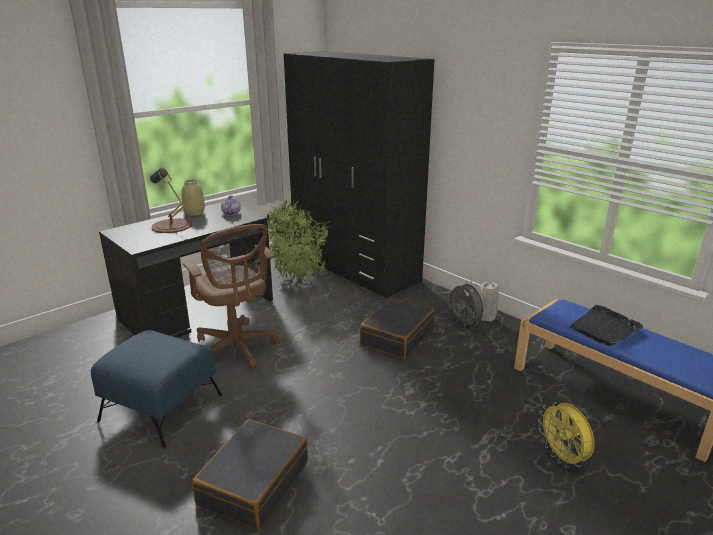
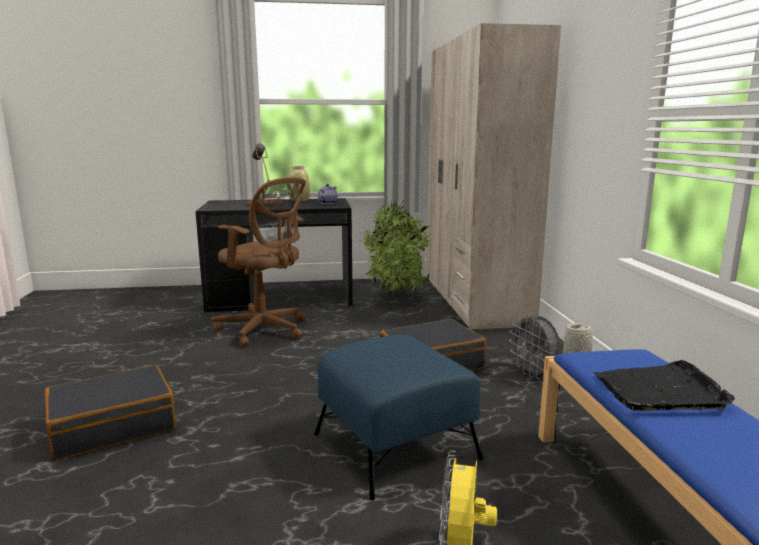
camera: 35 degrees right, 10 degrees down
(162, 408) = (146, 350): blue ottoman -> blue ottoman (395, 446)
(237, 349) = (265, 330): brown office chair -> brown office chair turned 60 degrees counterclockwise
(354, 267) = (474, 300): black wardrobe -> beige wardrobe
(464, 323) = (534, 374): grey fan -> grey fan turned 150 degrees clockwise

